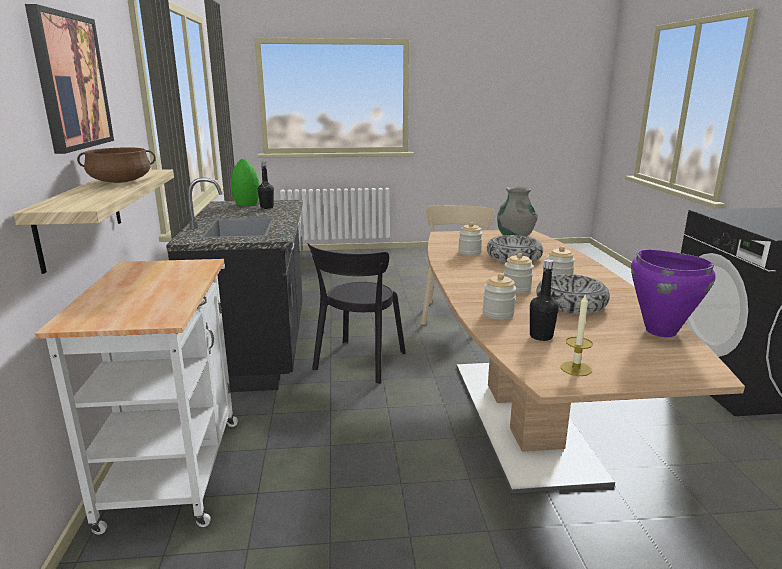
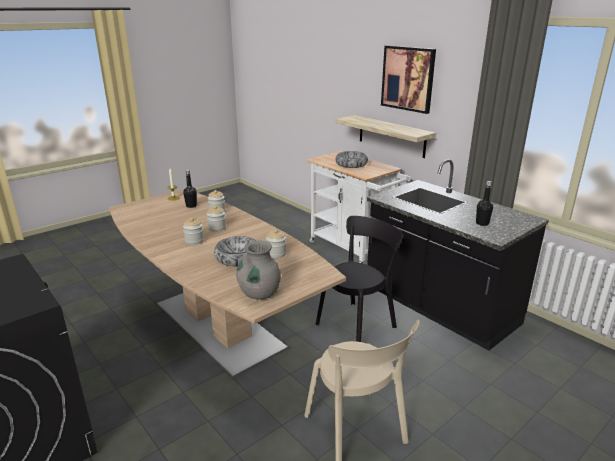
camera: 145 degrees right, 5 degrees up
(120, 181) = (391, 127): brown cooking pot -> none
(246, 204) = (511, 223): green vase -> none
(358, 363) = (358, 324): black chair -> black chair turned 60 degrees clockwise
(571, 304) = (182, 226): bowl -> bowl (351, 164)
(660, 331) = (134, 221): purple cooking pot -> none

